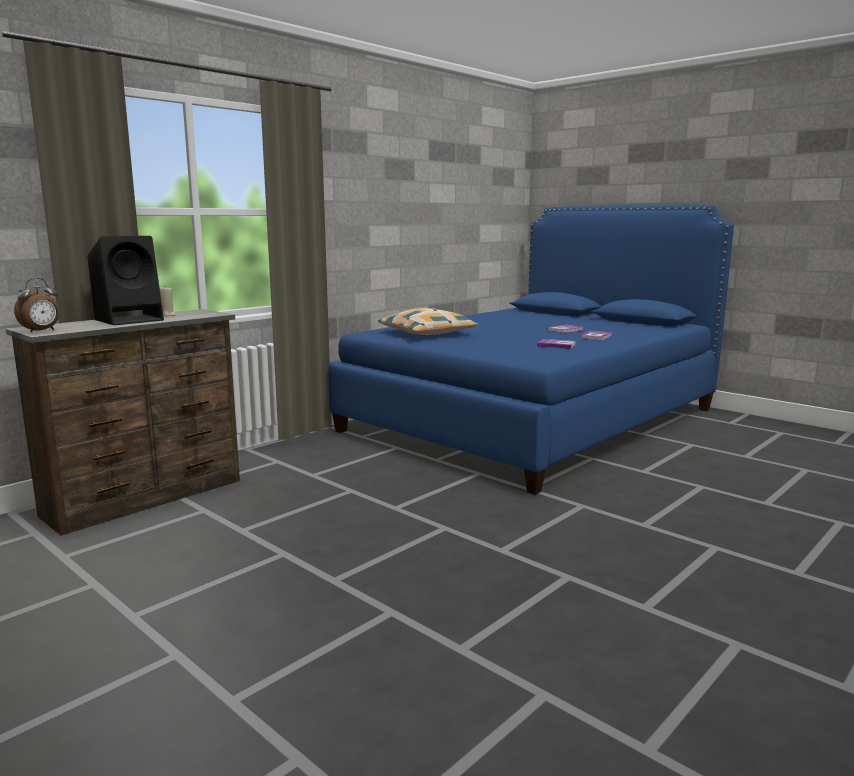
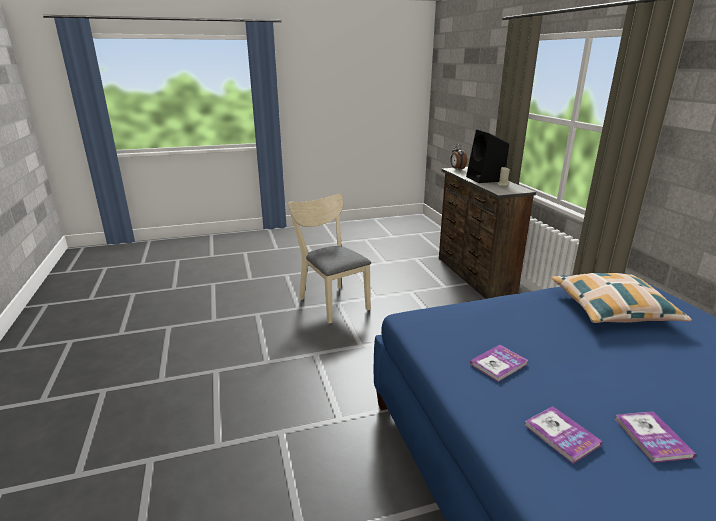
camera: 120 degrees right, 10 degrees up
(336, 586) = (331, 301): none -> beige chair

